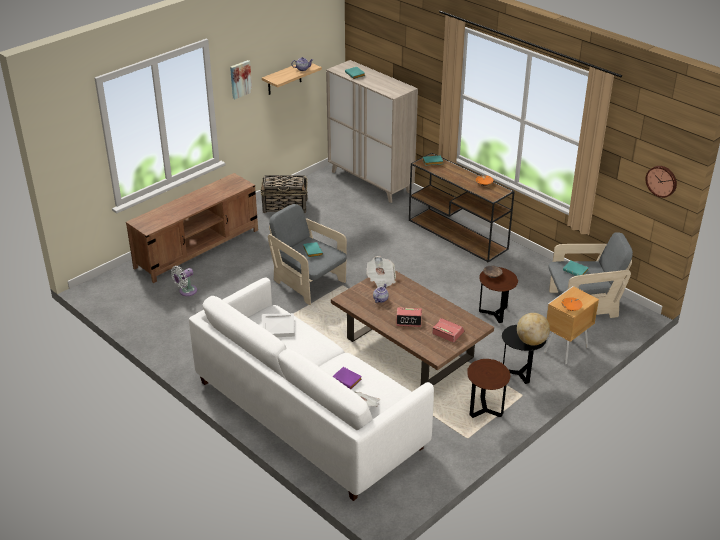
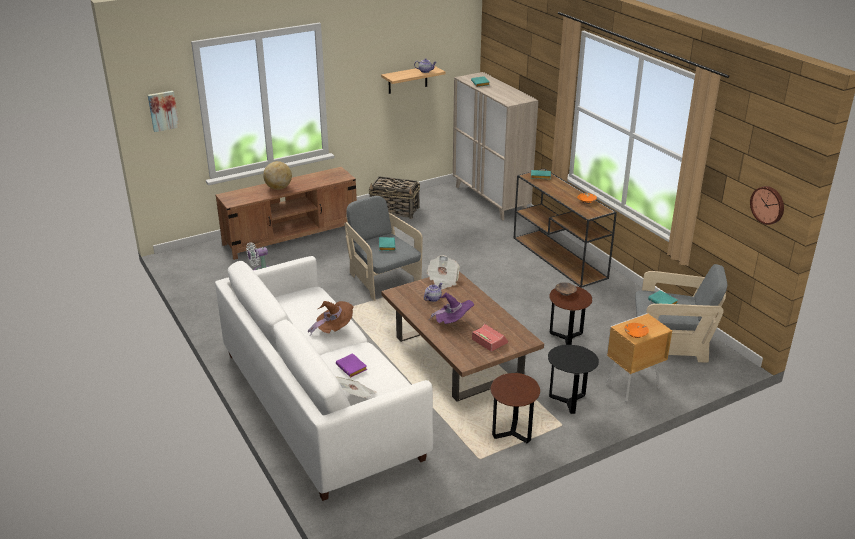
camera: 15 degrees right, 5 degrees down
(240, 79) = (356, 71): picture -> picture (163, 110)
(278, 327) = (308, 307): white tray -> none
(312, 345) = (334, 329): none -> brown hat
(409, 320) = (453, 323): alarm clock -> purple hat
(531, 341) = (579, 364): globe -> globe (278, 188)

